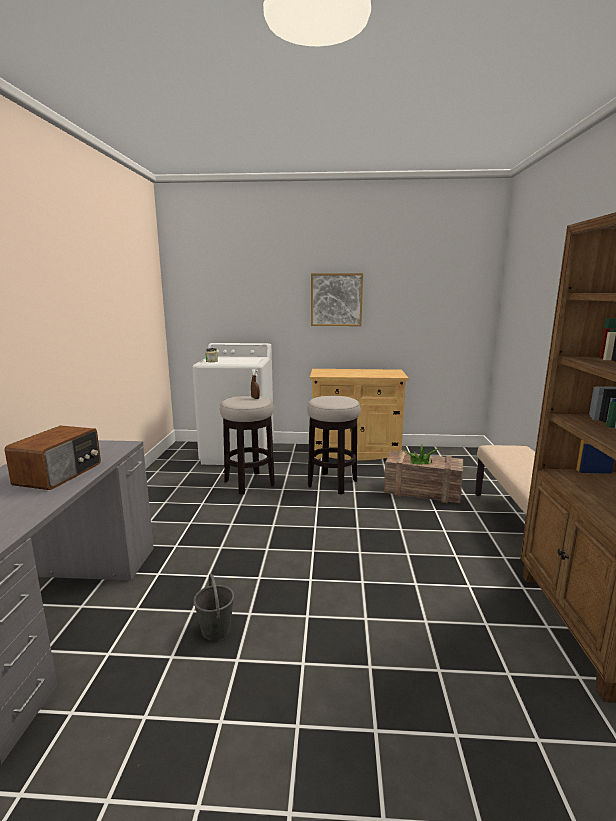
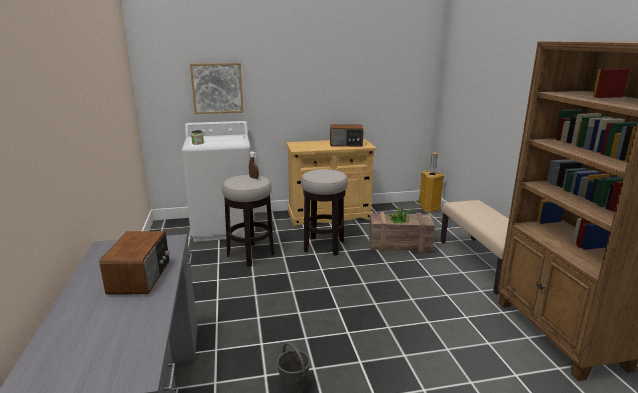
camera: 15 degrees left, 5 degrees up
(336, 299) = (305, 78): picture -> picture (217, 88)
(376, 373) = (346, 144): none -> radio
(476, 457) = (428, 209): none -> trash can

